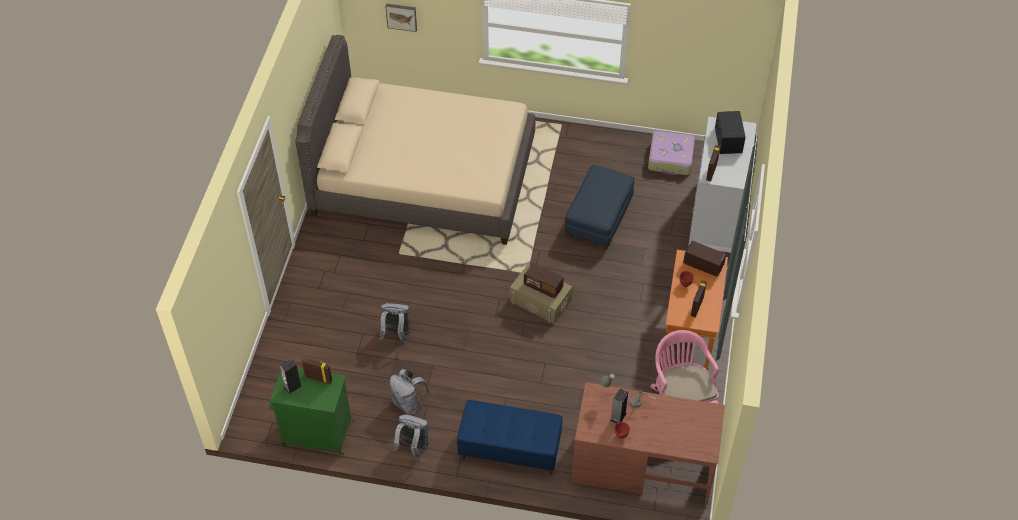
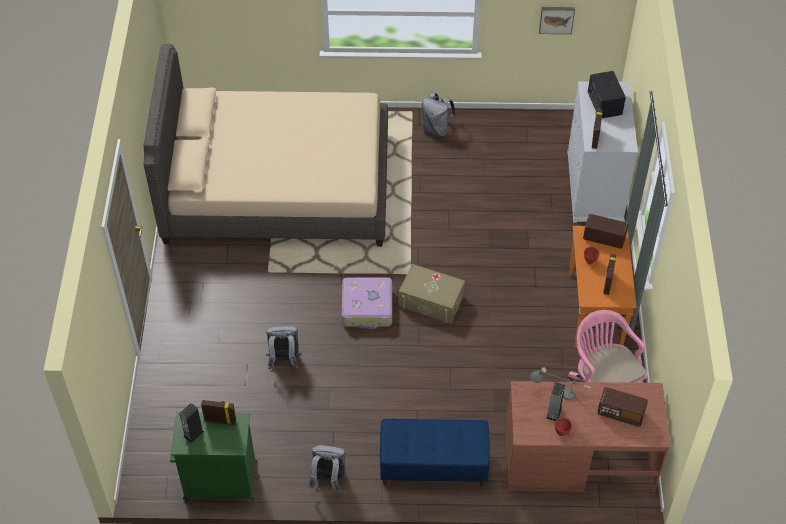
camera: 10 degrees left, 0 degrees up
(401, 16) = (231, 15): picture -> picture (556, 19)
(408, 403) = (313, 432): grey backpack -> grey backpack (436, 128)
(543, 286) = (434, 285): radio -> radio (620, 413)
(598, 218) = (473, 205): blue ottoman -> none
(671, 158) = (534, 132): suitcase -> suitcase (367, 308)

